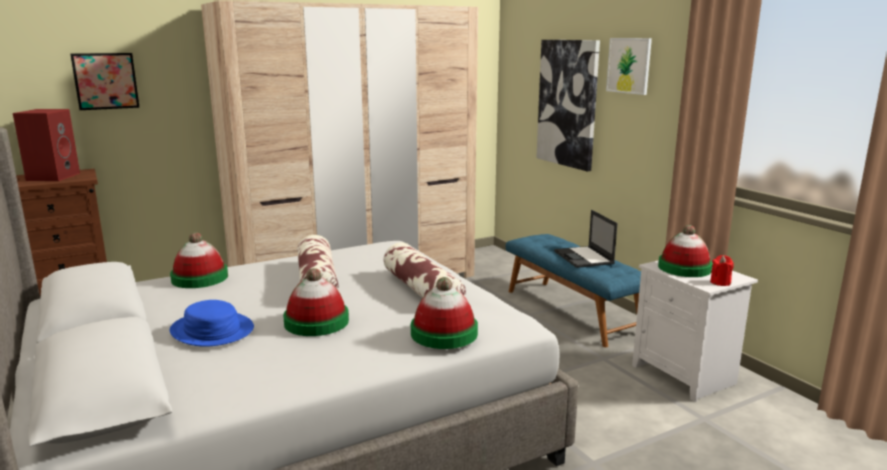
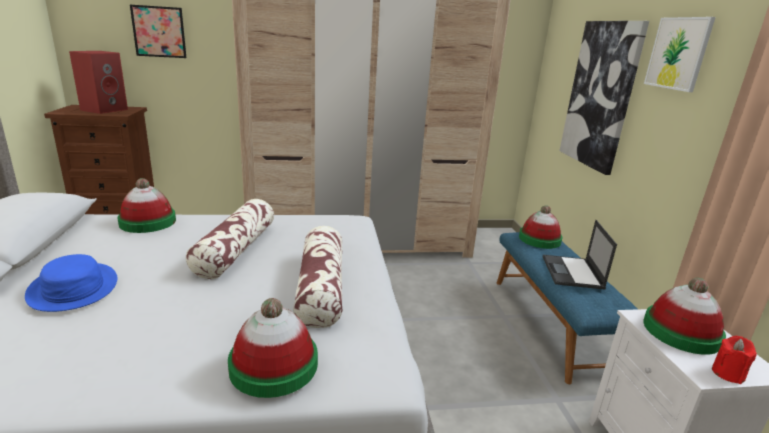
camera: 20 degrees right, 5 degrees up
(316, 322) = (171, 304): hat -> hat (539, 239)

